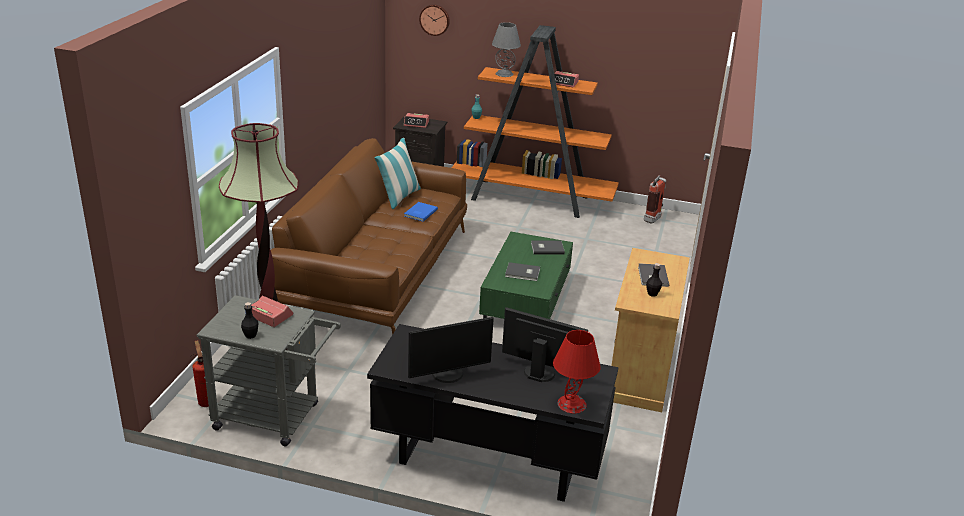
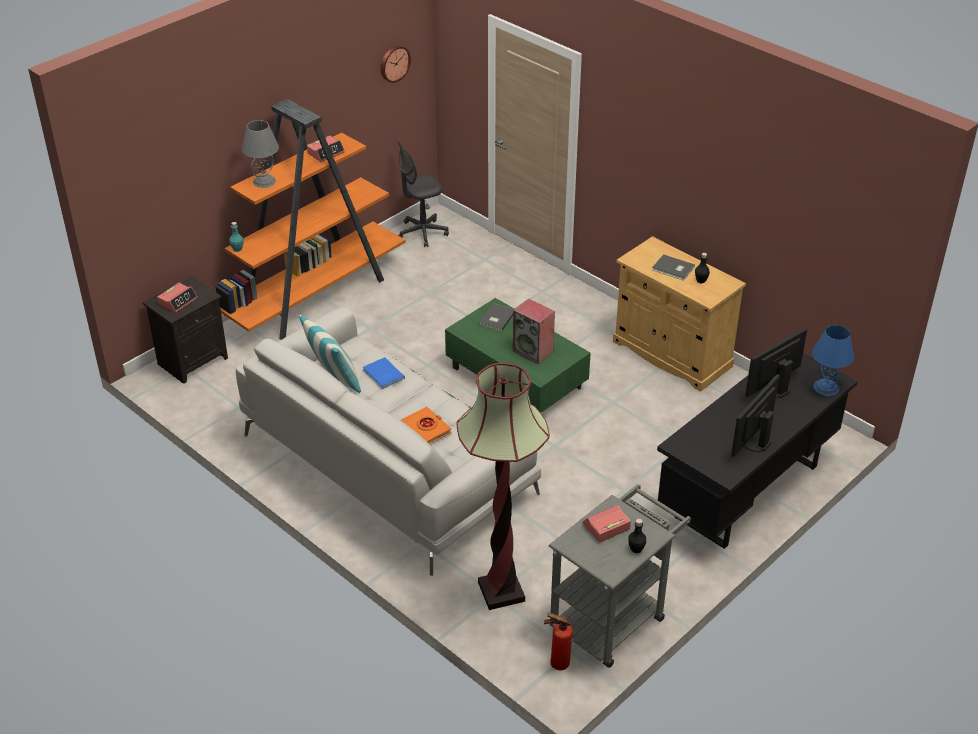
camera: 60 degrees left, 10 degrees up
(372, 242) = (426, 429): none -> orange book
(377, 271) = (386, 463): brown sofa -> white sofa
(435, 19) = (149, 167): wall clock -> wall clock (394, 63)
(448, 374) = (754, 441): monitor -> monitor turned 150 degrees counterclockwise
(523, 273) = (533, 351): grey book -> speaker
(572, 404) = (826, 387): red table lamp -> blue table lamp
(654, 218) = (422, 233): fire extinguisher -> grey office chair

